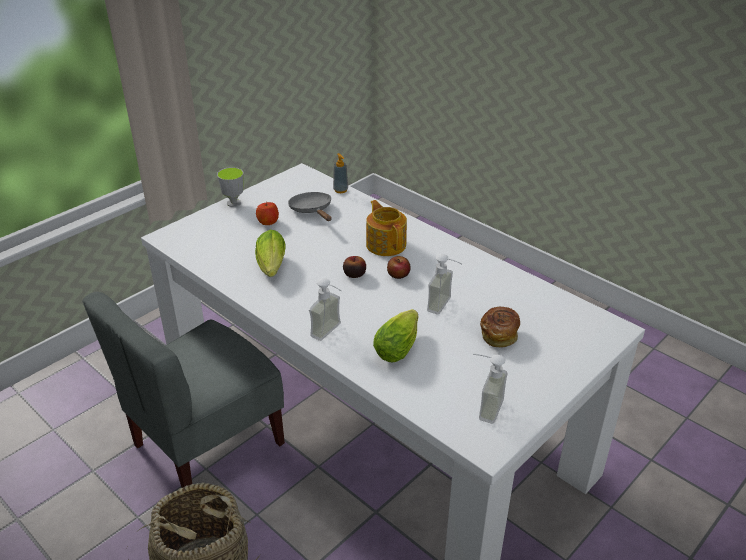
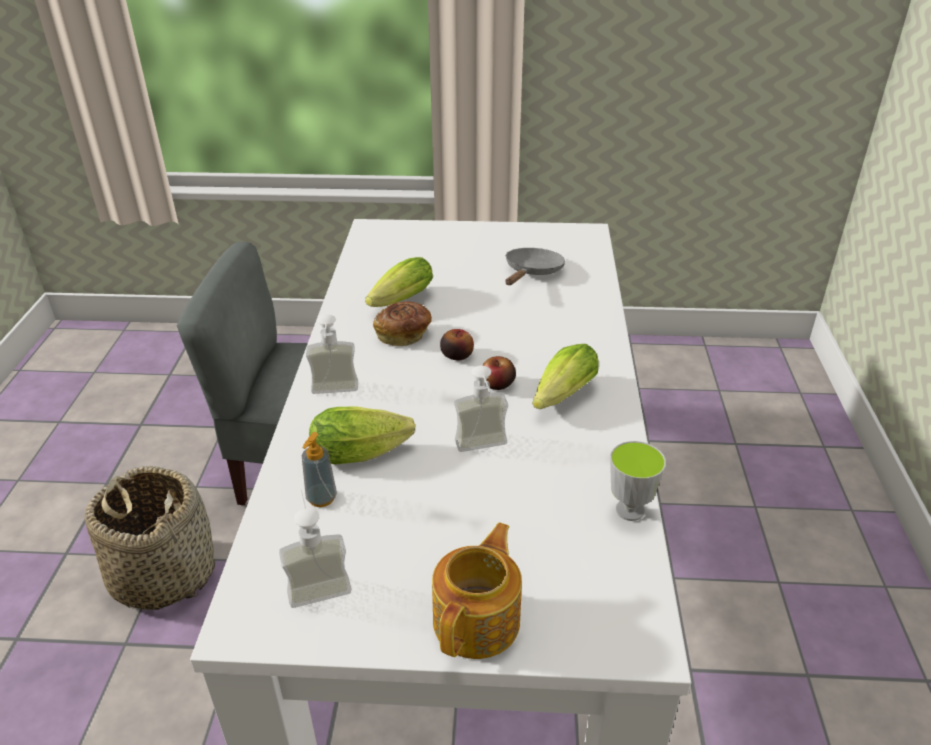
camera: 50 degrees right, 0 degrees up
(233, 203) = (474, 229): cup -> cup (629, 510)
(268, 222) = (472, 260): apple -> none
(340, 190) = (597, 268): soap dispenser -> soap dispenser (321, 498)
(386, 244) = (543, 346): teapot -> teapot (478, 620)
(435, 262) = (560, 398): none -> lettuce
(499, 334) = (482, 524): bread -> bread (404, 334)

